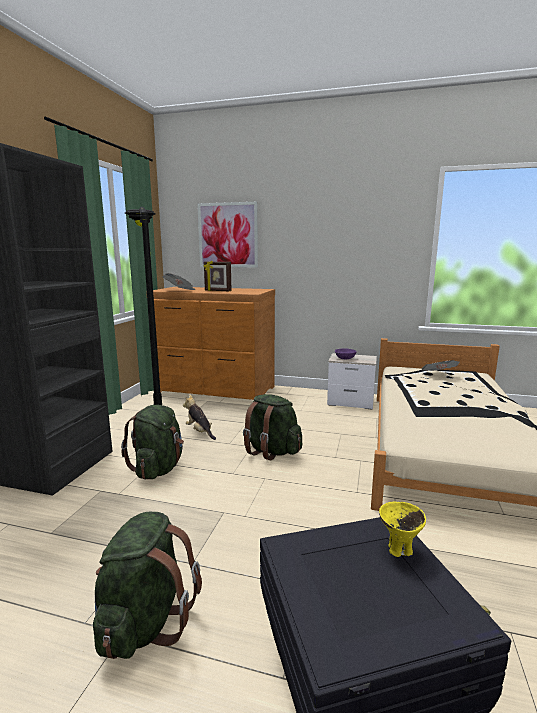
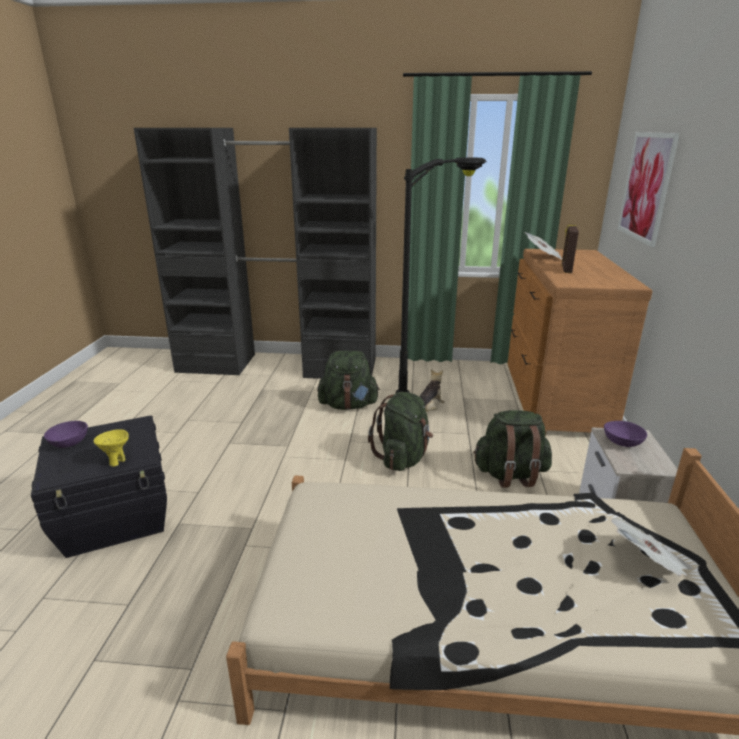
camera: 80 degrees right, 10 degrees up
(145, 621) = (184, 437): green backpack -> green backpack (510, 474)
(347, 625) = (70, 442): none -> purple bowl

